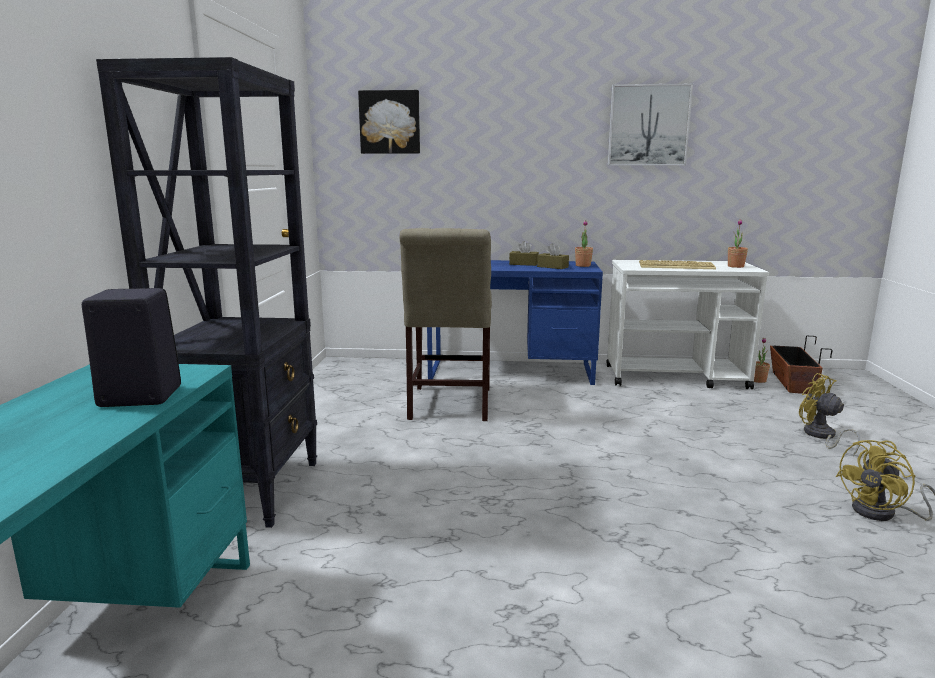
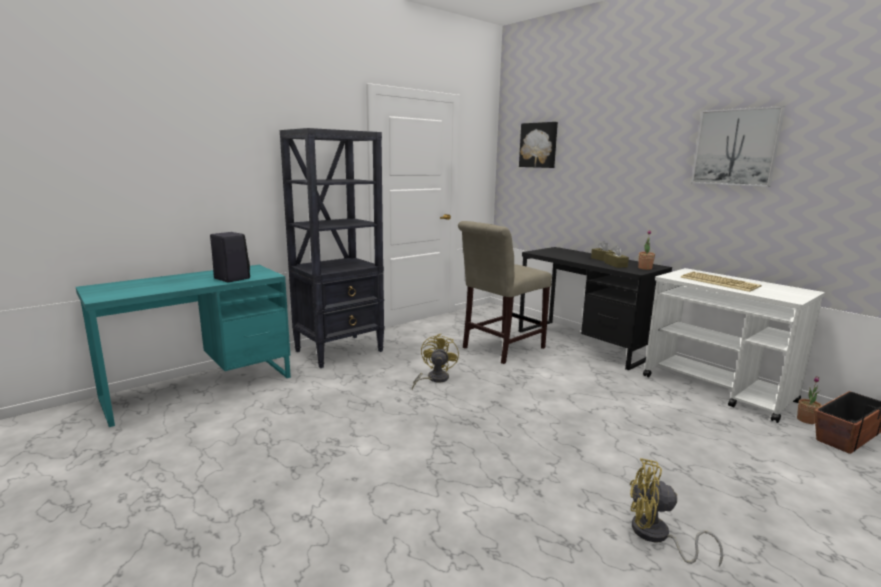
camera: 45 degrees right, 0 degrees up
(511, 372) = (584, 343): blue desk -> black desk
(735, 266) = (786, 294): potted plant -> none
(821, 436) = (752, 477): yellow fan -> yellow fan (434, 379)

